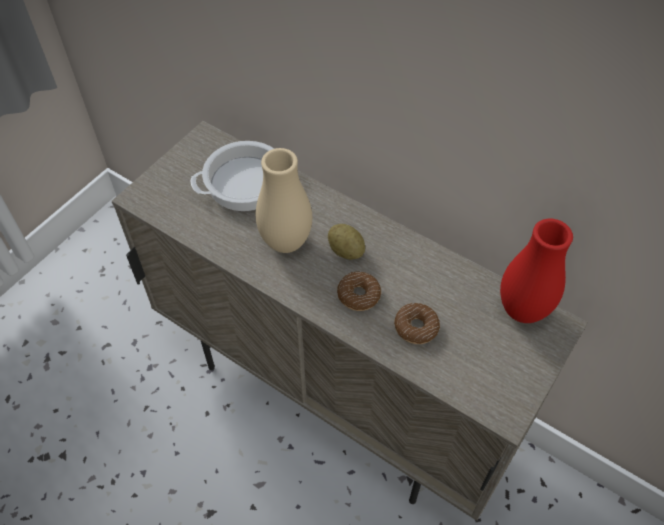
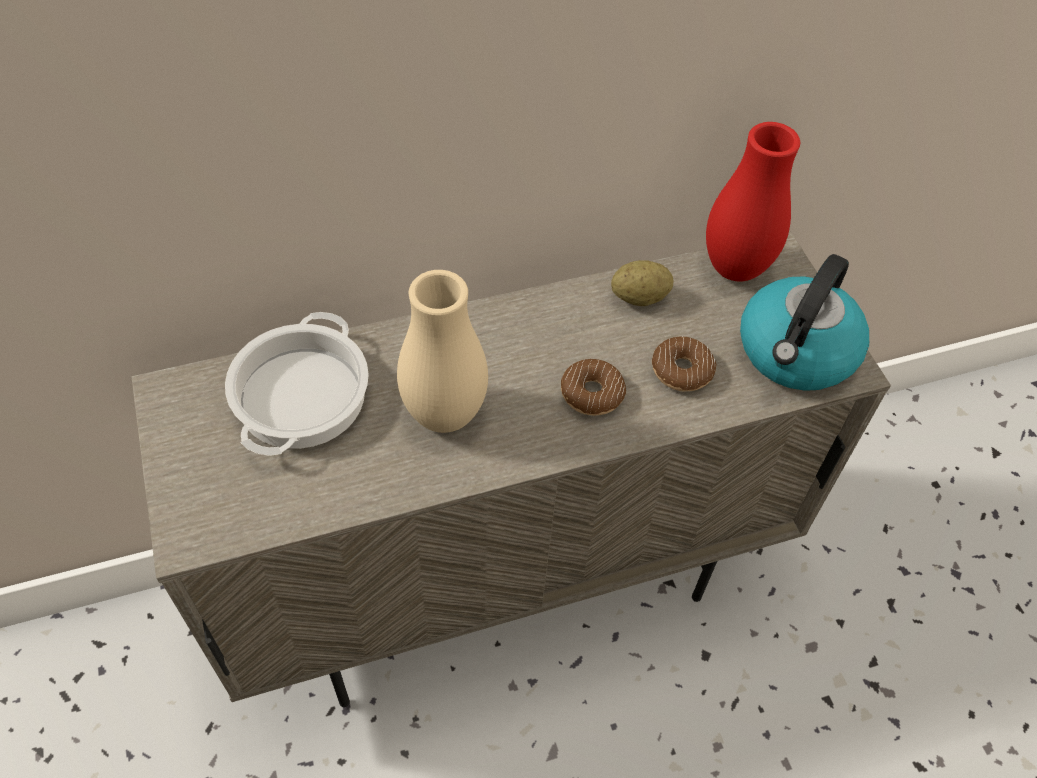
camera: 55 degrees left, 0 degrees up
(346, 251) = (516, 363): potato -> potato (639, 297)
(488, 378) = (795, 353): none -> kettle

